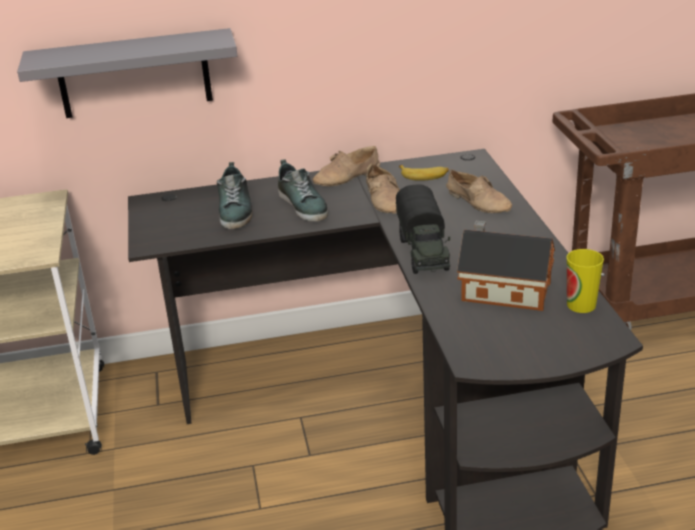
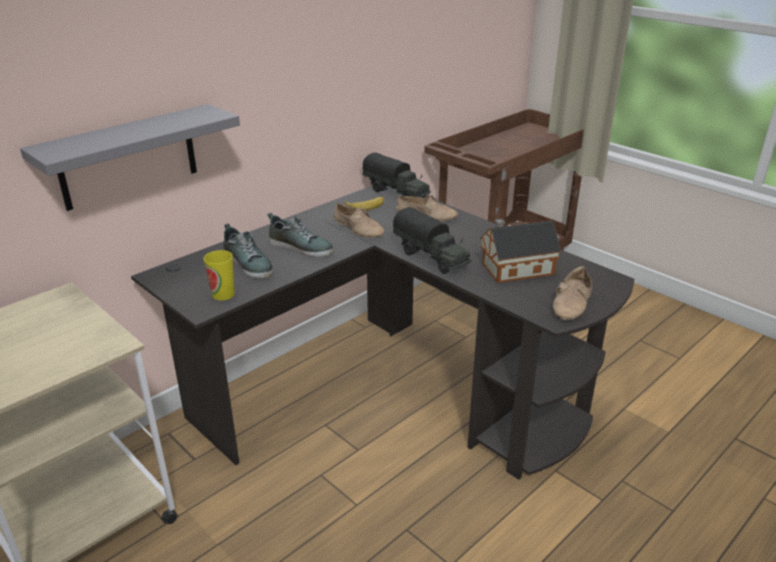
camera: 35 degrees left, 0 degrees up
(347, 177) = (310, 219): beige shoe -> beige shoe (574, 303)
(476, 166) = (397, 193): none -> toy truck
(581, 305) = (571, 264): cup -> cup (223, 294)

